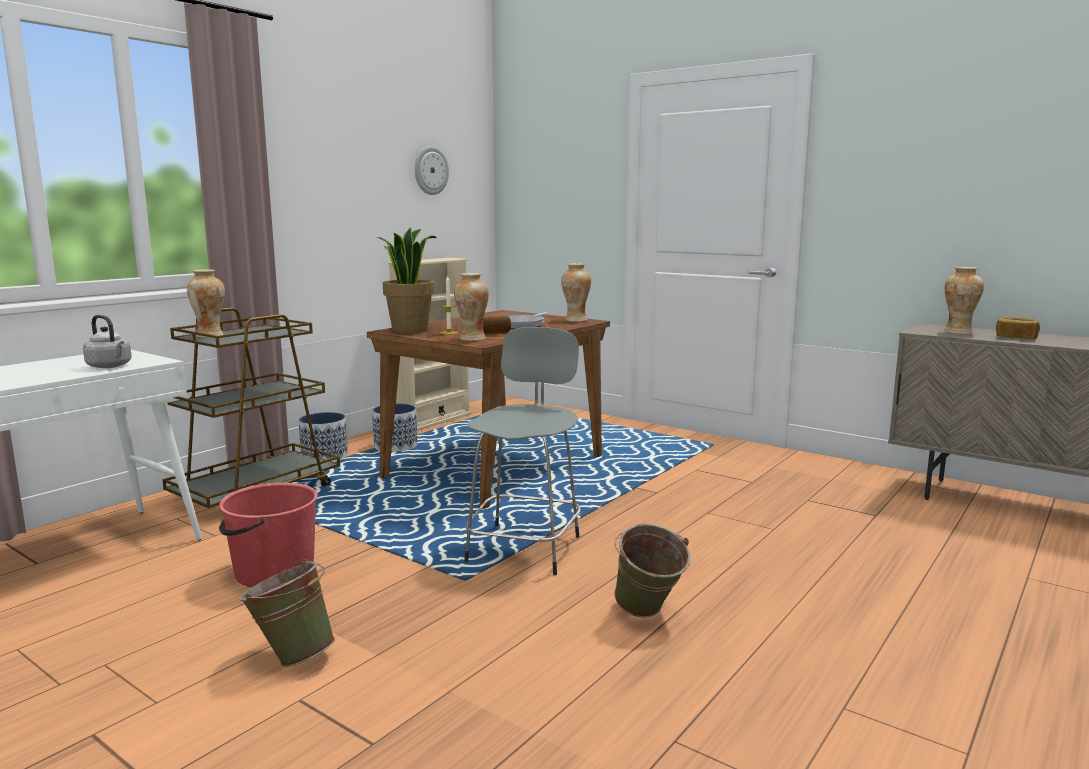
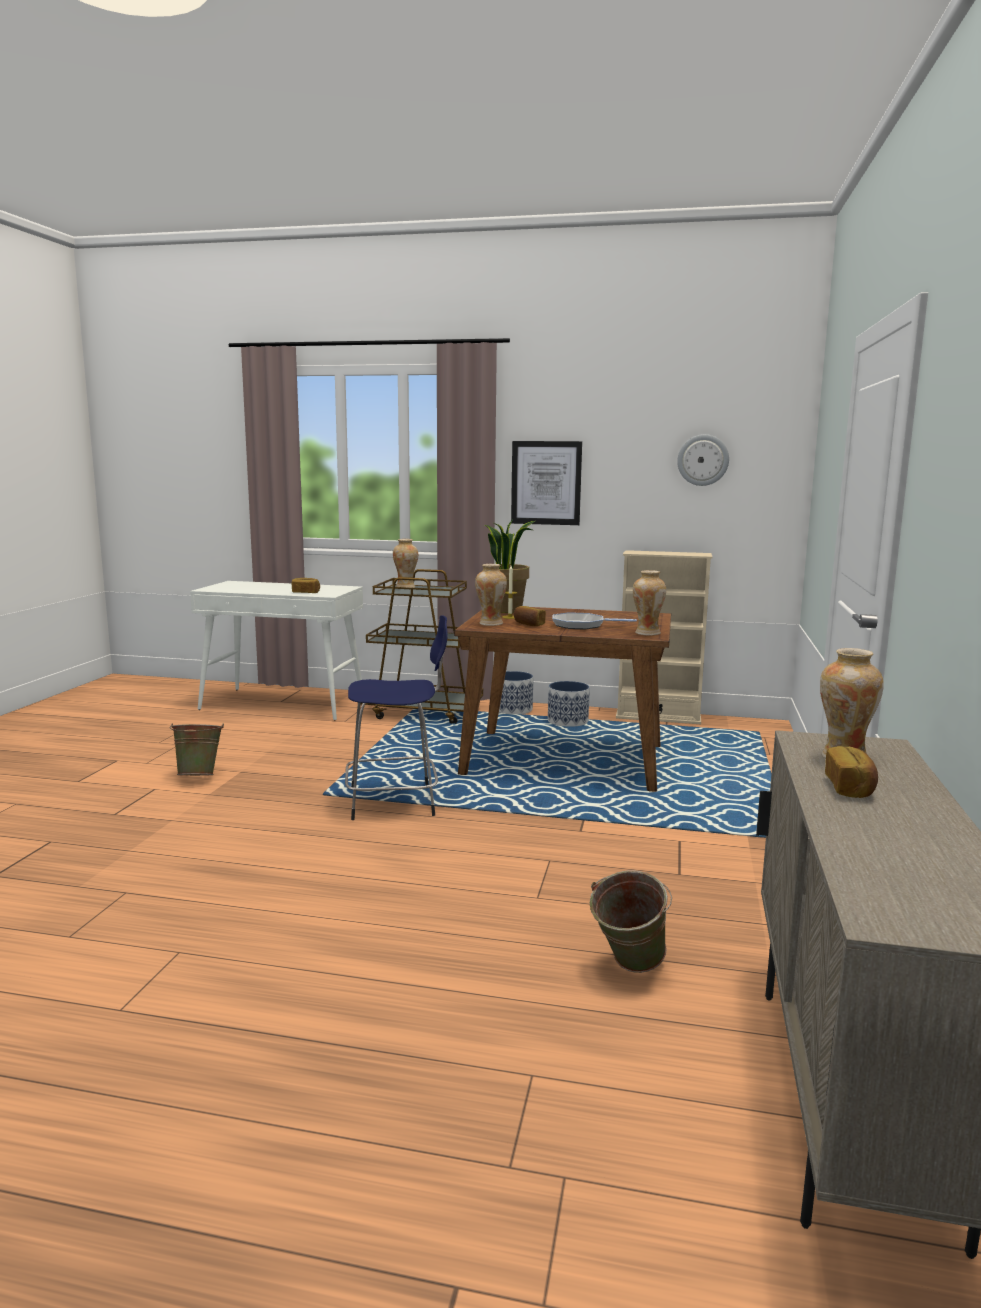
camera: 65 degrees right, 0 degrees up
(110, 366) = (305, 593): grey kettle -> bread
(273, 572) = (301, 746): red bucket -> none
(307, 193) = (546, 483): none -> picture
(525, 547) = (396, 802): grey stool -> blue stool
(647, 615) = (300, 861): green bucket -> green bucket (627, 968)

